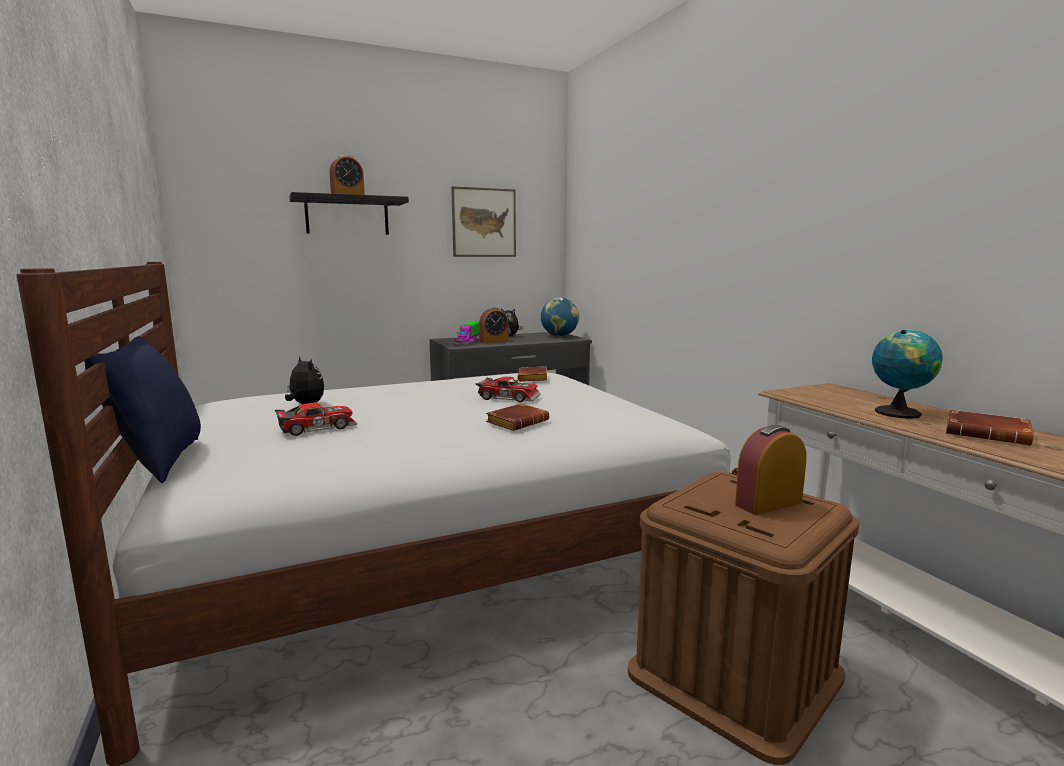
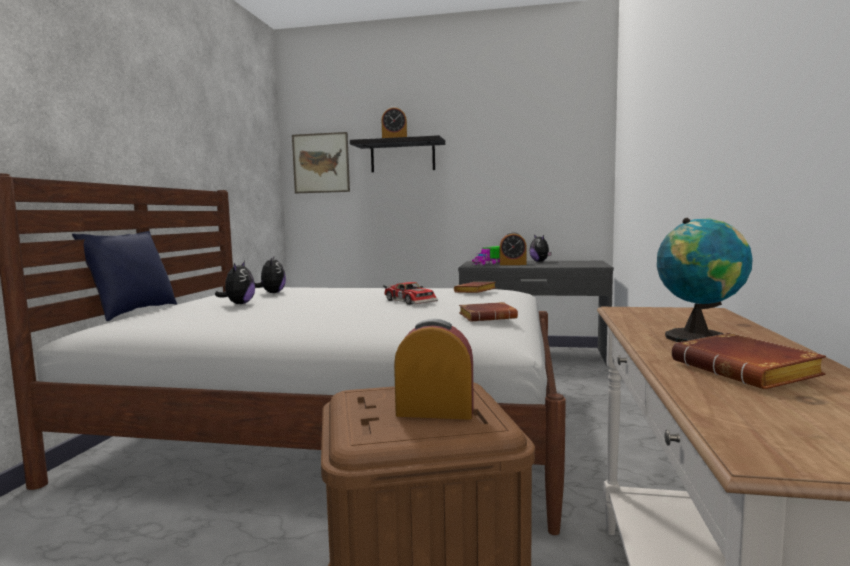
camera: 35 degrees right, 5 degrees down
(316, 427) = (239, 304): toy car -> plush toy
(484, 222) = (523, 154): picture -> picture (321, 163)
(517, 422) = (363, 315): brown book -> brown book (488, 317)
(559, 336) = (589, 263): globe -> none

